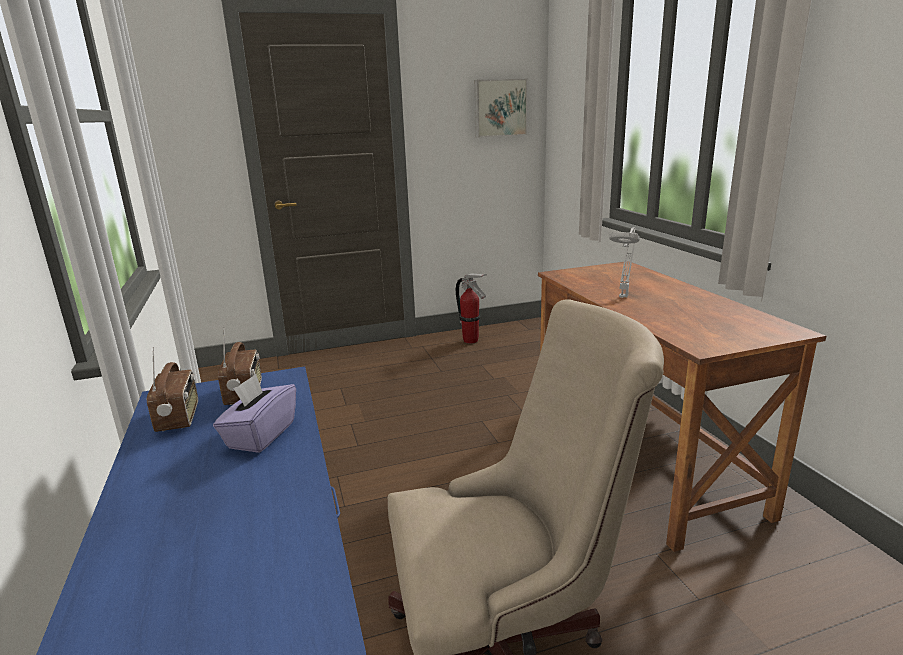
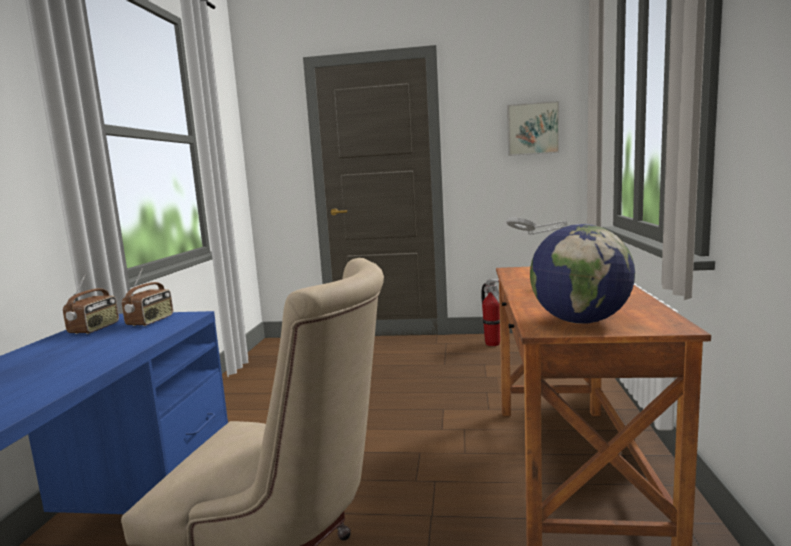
camera: 25 degrees right, 10 degrees down
(260, 435) = (116, 343): purple tissue box -> none
(717, 333) = (580, 321): none -> globe

